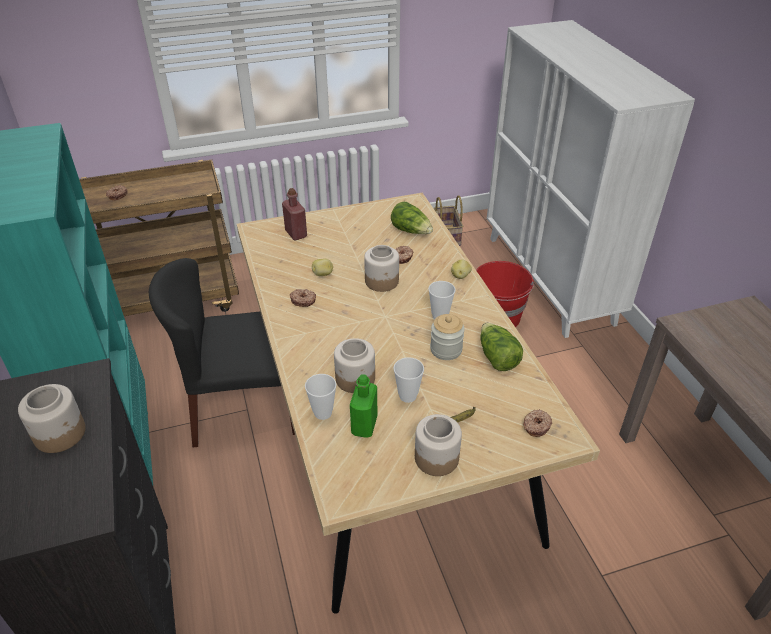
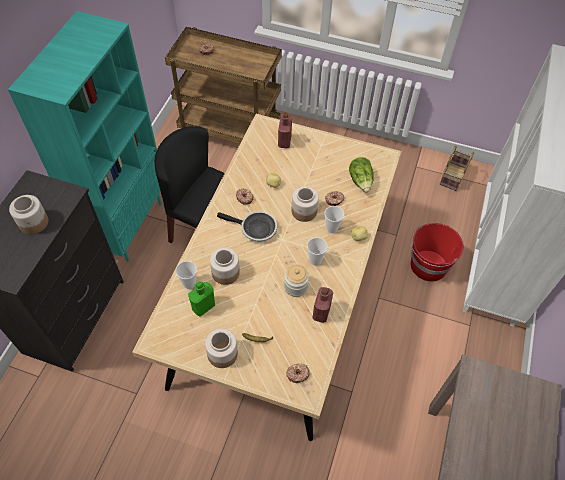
camera: 35 degrees right, 15 degrees up
(346, 322) = (255, 229): none -> frying pan
(407, 396) = (244, 304): cup -> cup (332, 228)
(497, 357) = (321, 312): lettuce -> red bottle

